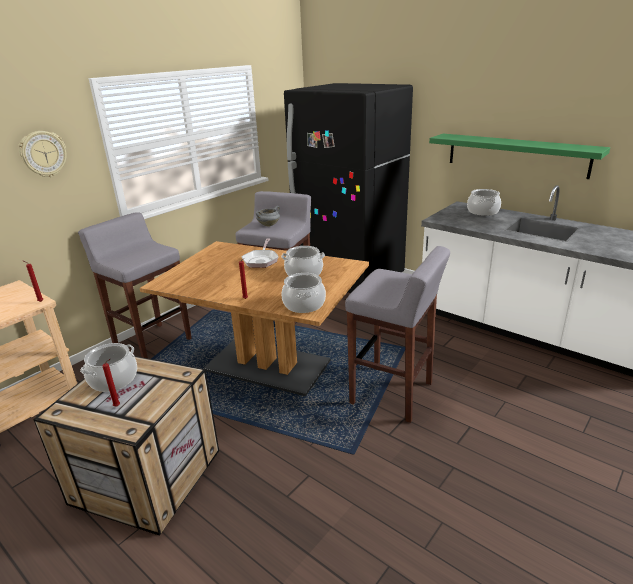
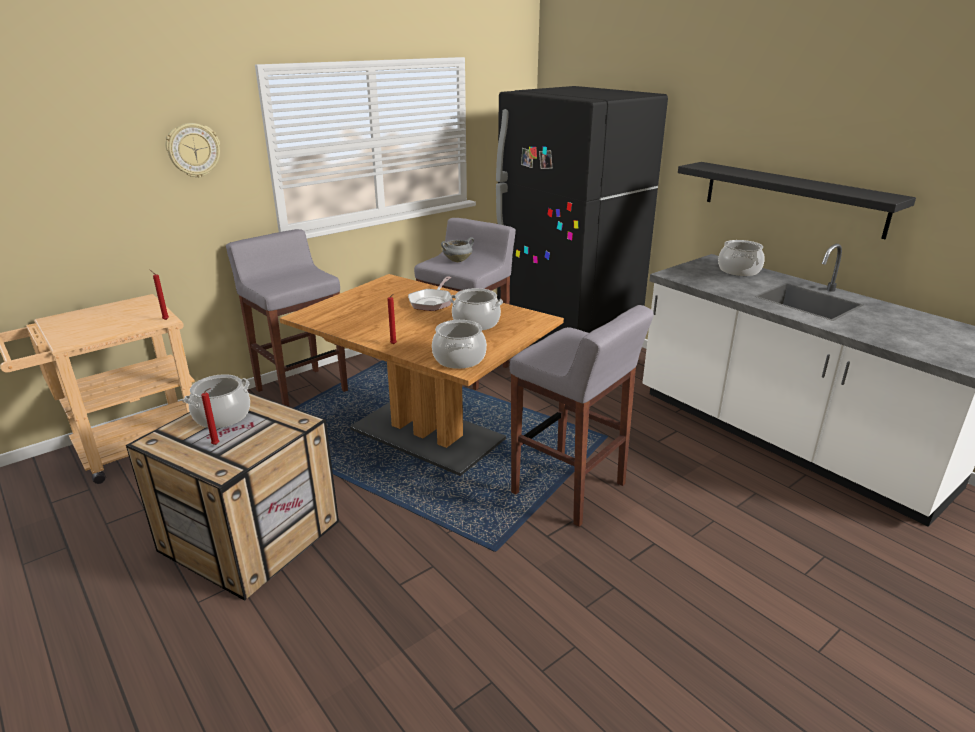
camera: 10 degrees right, 0 degrees up
(516, 155) = (792, 198): green shelf -> black shelf

